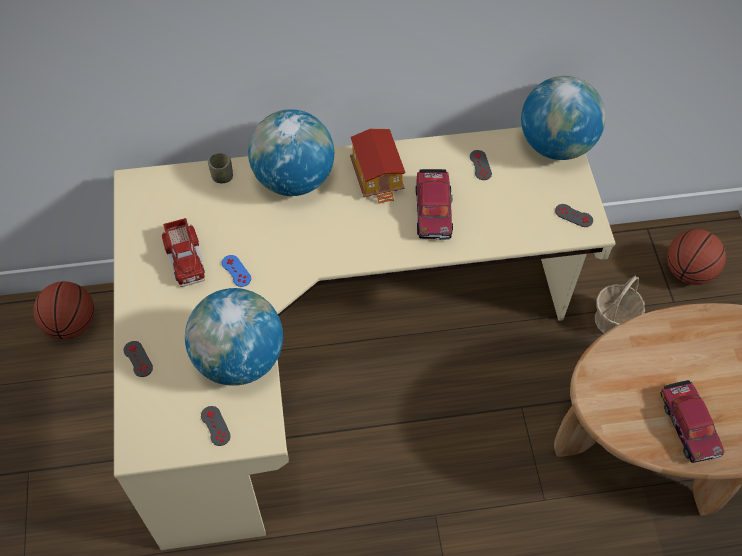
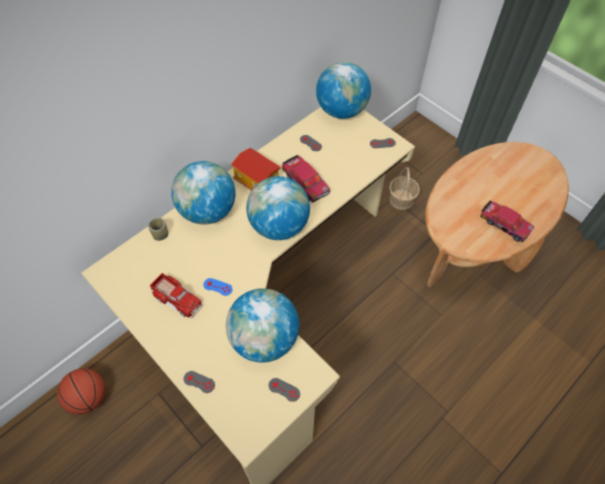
camera: 35 degrees left, 0 degrees up
(359, 243) = (279, 226): none -> globe
(688, 271) = (416, 154): basketball -> none

